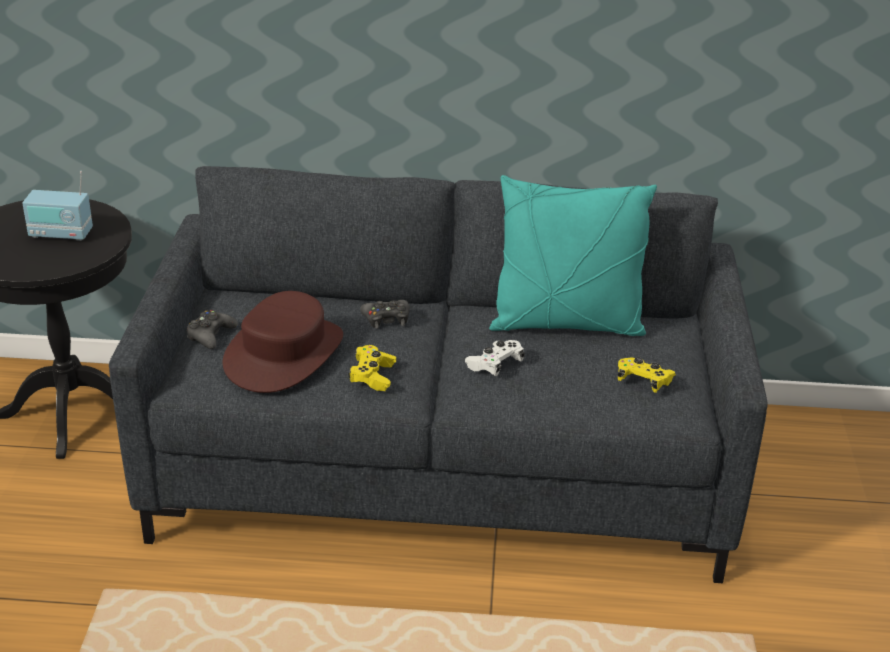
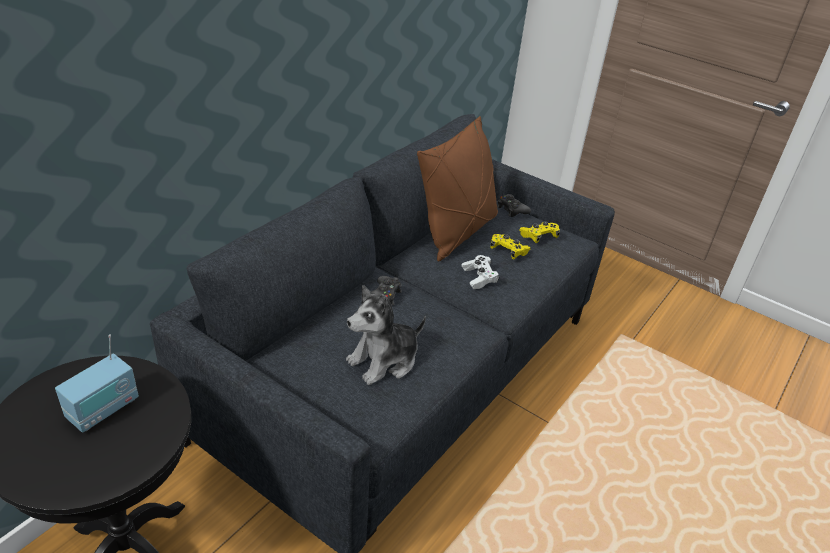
camera: 60 degrees left, 5 degrees up
(211, 335) = (322, 389): black game controller -> black game controller (511, 209)
(285, 354) = (384, 361): brown hat -> plush toy
(372, 376) = (449, 332): yellow game controller -> yellow game controller (508, 251)
(566, 324) = (457, 232): turquoise pillow -> brown pillow

